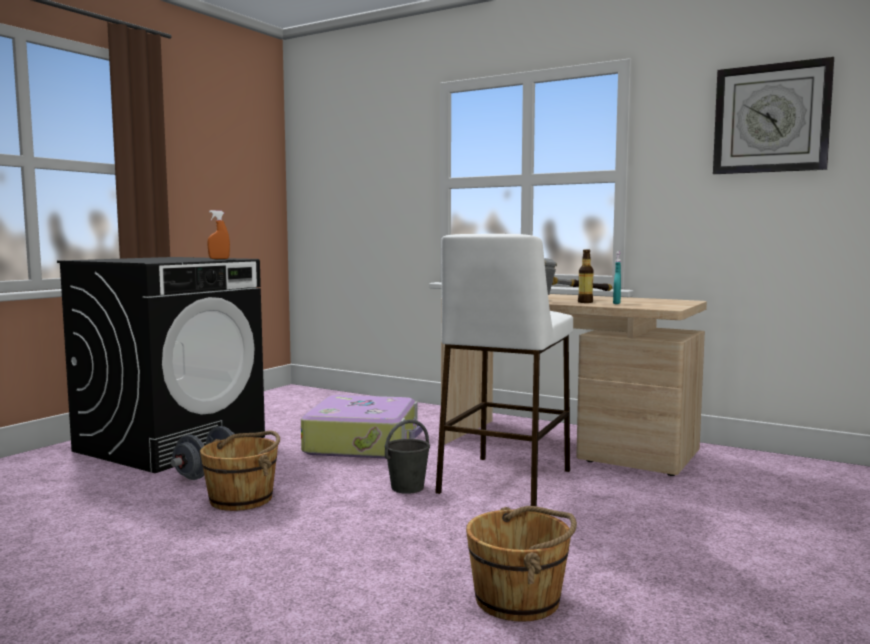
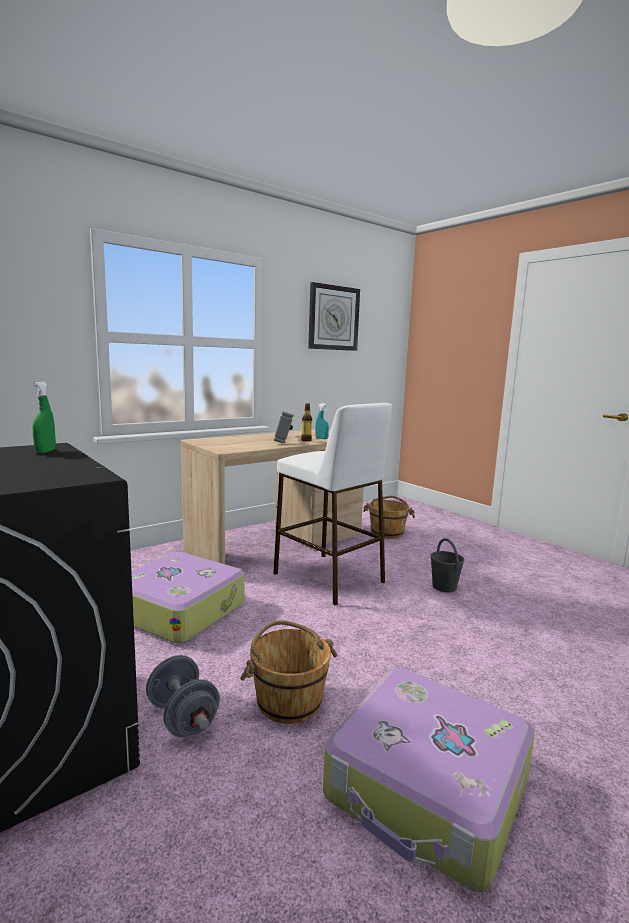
camera: 70 degrees left, 5 degrees up
(136, 560) = (428, 788): none -> suitcase
(219, 259) = (45, 451): orange spray bottle -> green spray bottle
(408, 487) = (316, 613): grey bucket -> grey bucket (444, 586)
(519, 599) = (510, 618): brown bucket -> brown bucket (387, 532)

